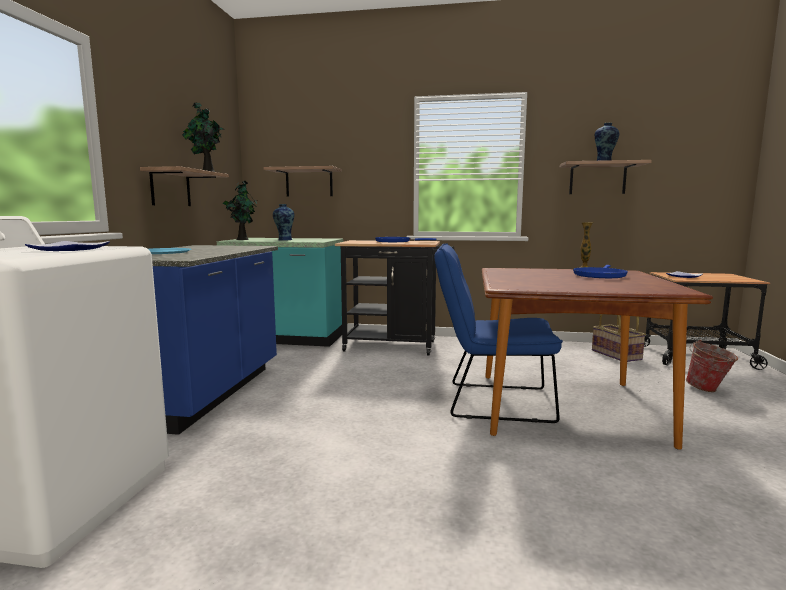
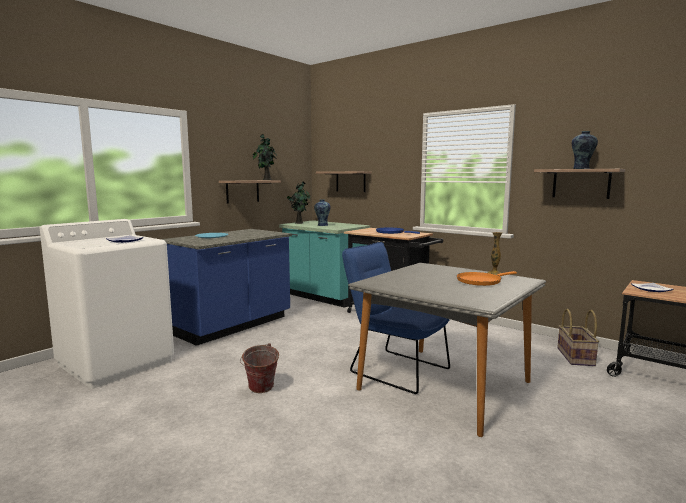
camera: 30 degrees right, 0 degrees up
(564, 407) = (444, 385): brown dining table -> grey dining table
(599, 275) = (480, 281): blue frying pan -> orange frying pan
(708, 390) = (611, 405): bucket -> bucket (260, 390)

